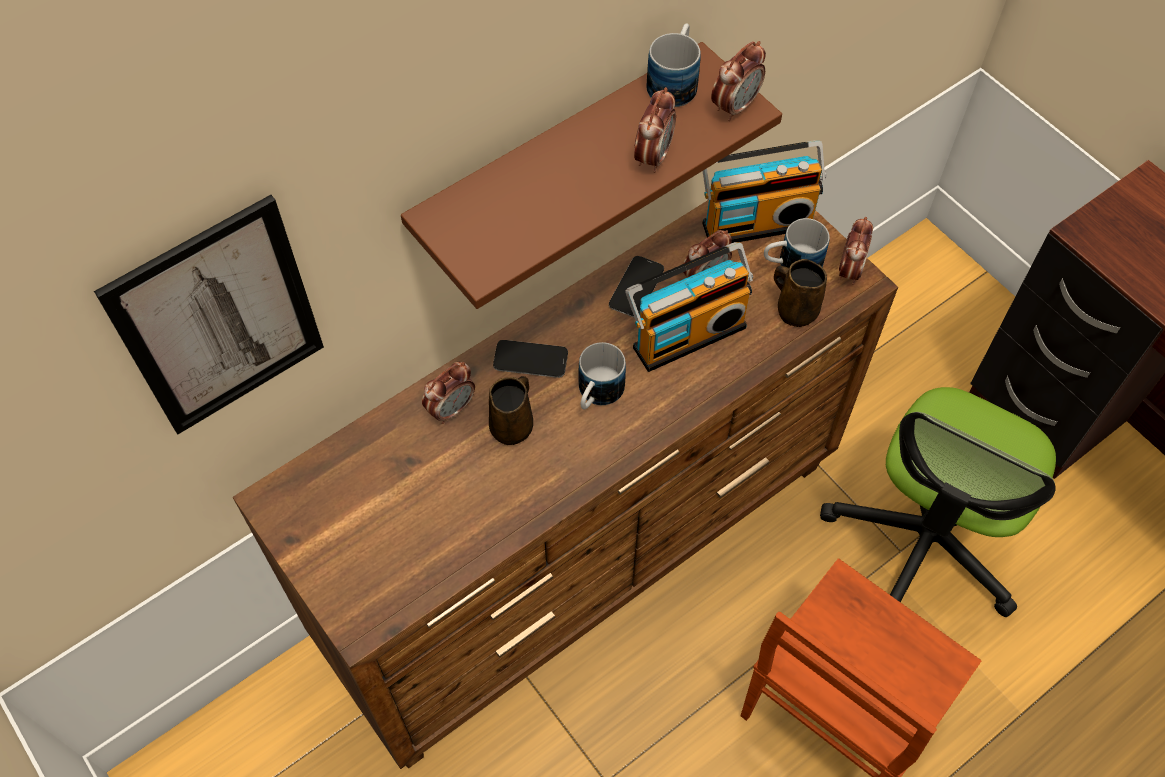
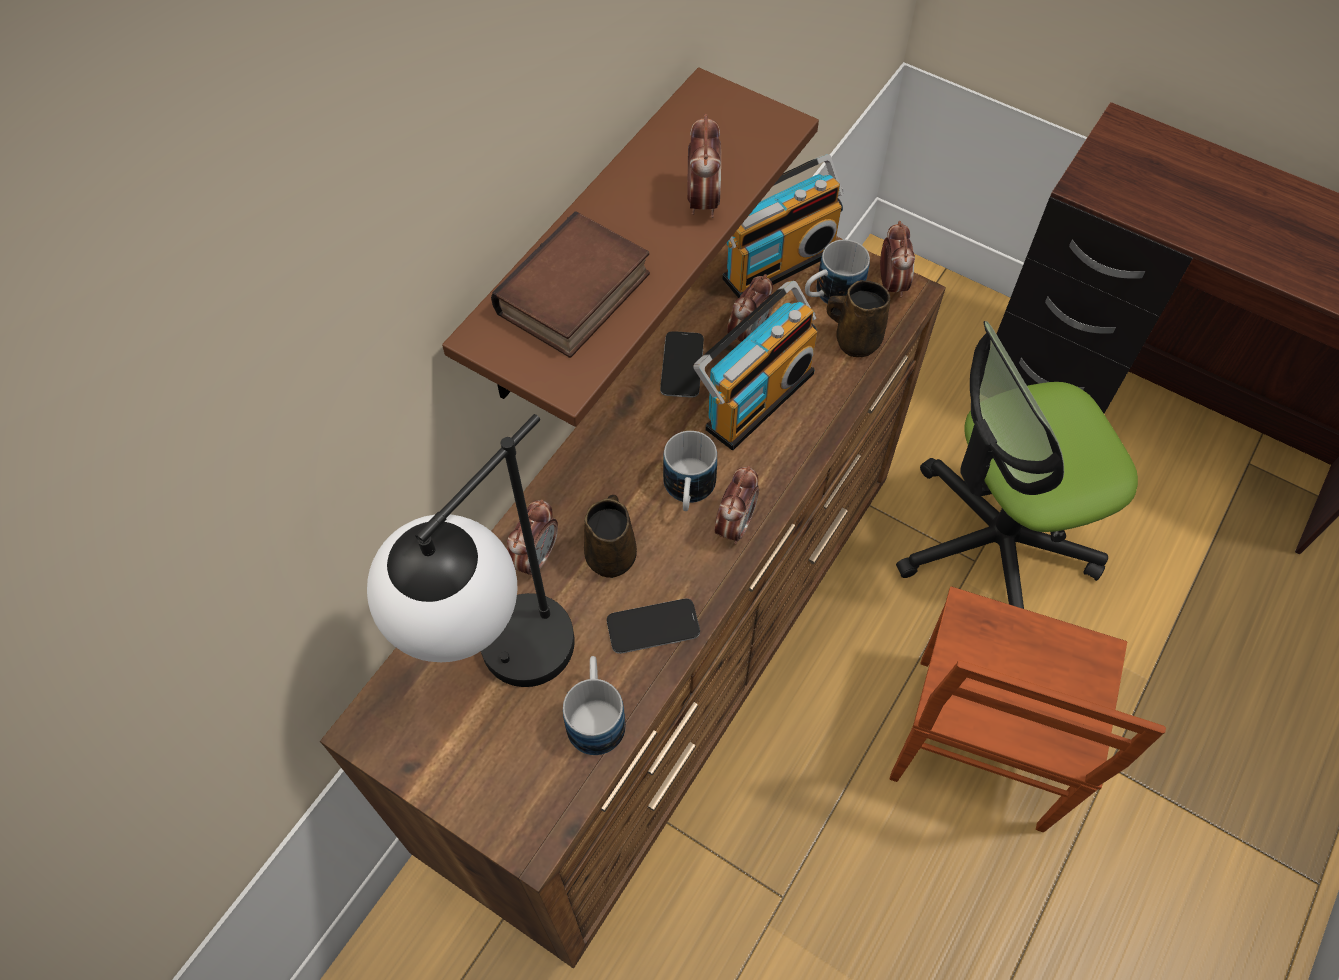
camera: 20 degrees left, 0 degrees up
(219, 319) = (269, 533): picture -> none
(389, 492) = (502, 673): none -> table lamp
(517, 206) = (575, 297): none -> book
(530, 360) = (601, 476): phone -> phone (653, 627)
(674, 81) = (689, 115): mug -> mug (596, 714)
(735, 106) = (766, 125): alarm clock -> alarm clock (735, 525)
(924, 541) = (993, 544): office chair -> office chair turned 60 degrees clockwise

